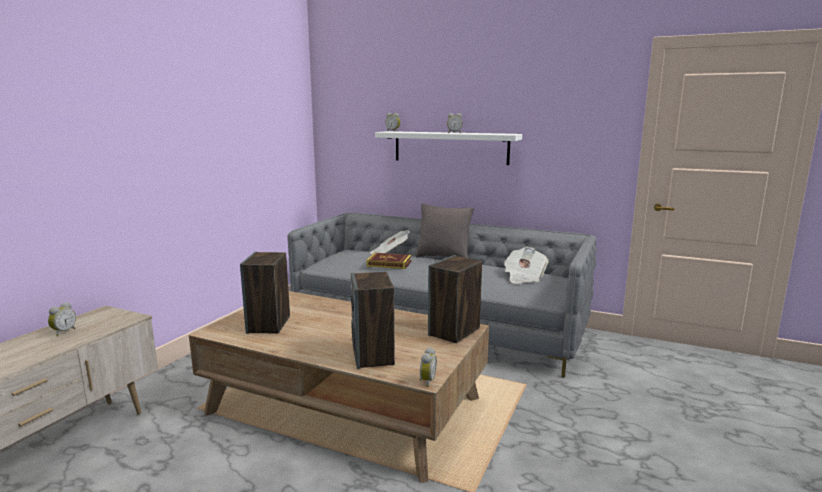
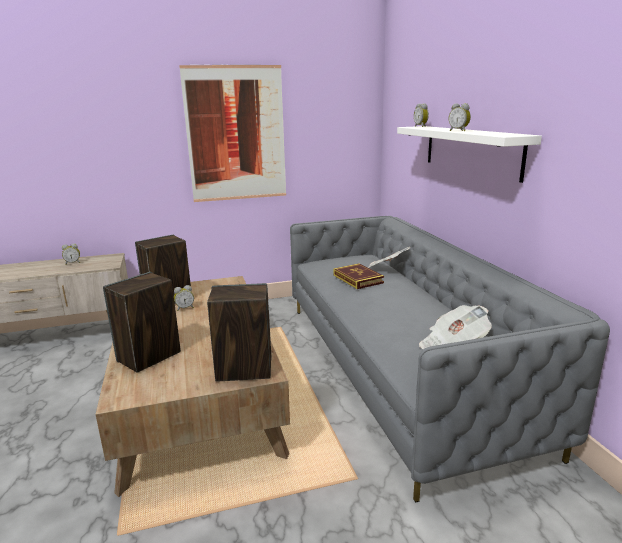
camera: 50 degrees right, 5 degrees up
(211, 143) = (236, 134): none -> picture
(426, 381) = (116, 400): alarm clock -> alarm clock (185, 308)
(443, 257) = (427, 289): grey pillow -> none

